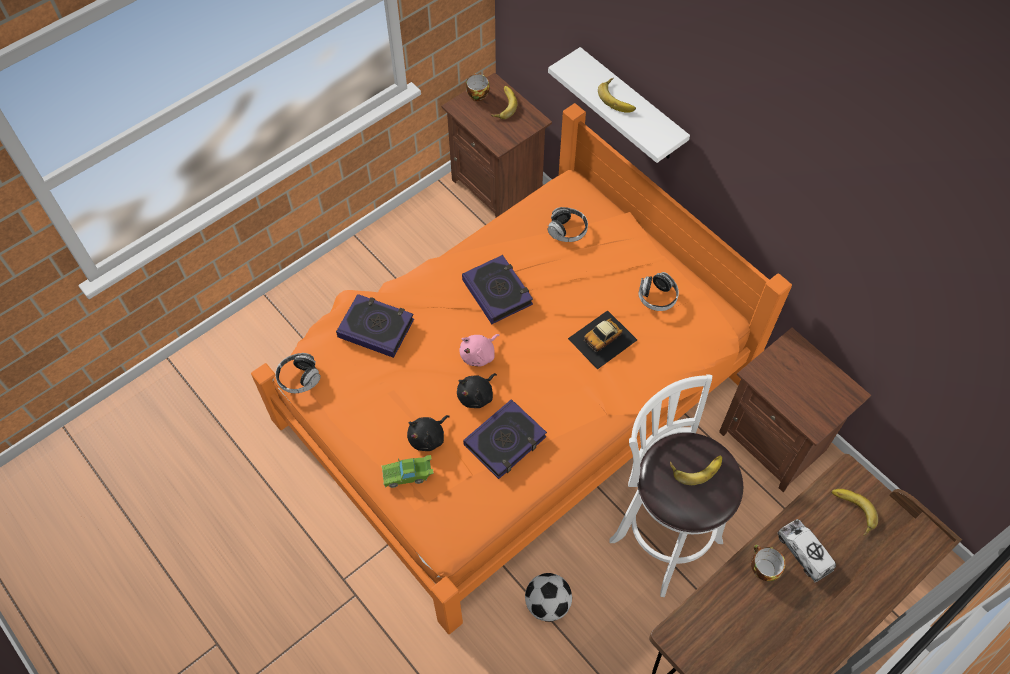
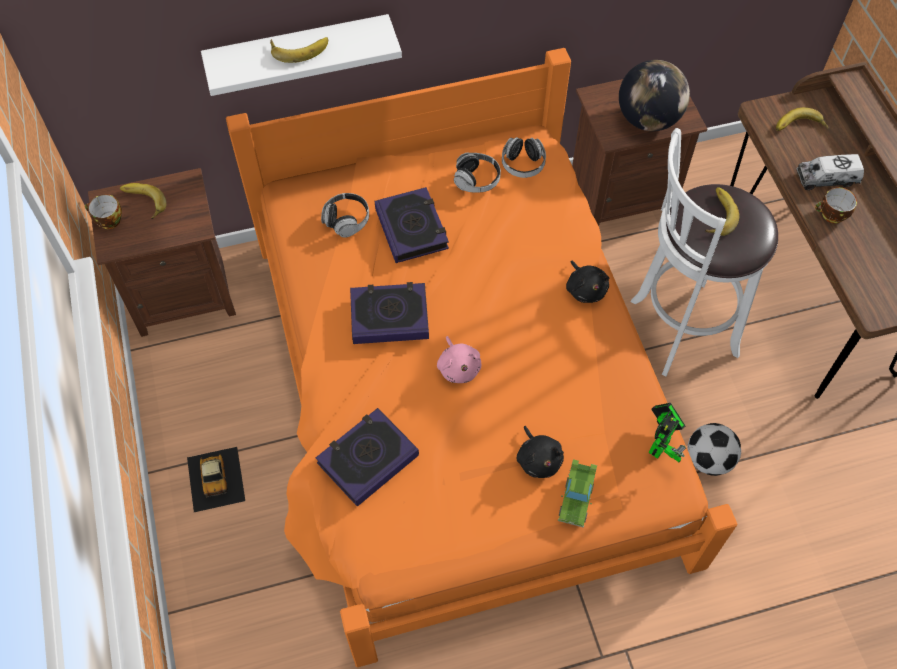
camera: 65 degrees left, 0 degrees up
(299, 378) = (390, 573): headphones -> headphones (523, 165)
(477, 395) = (509, 390): black plush toy -> black plush toy (585, 289)
(483, 519) = (661, 444): none -> toy robot
(505, 441) = (578, 386): book -> book (412, 228)
(603, 339) = (501, 246): toy car -> toy car (216, 478)
(795, 394) = (648, 119): none -> globe

